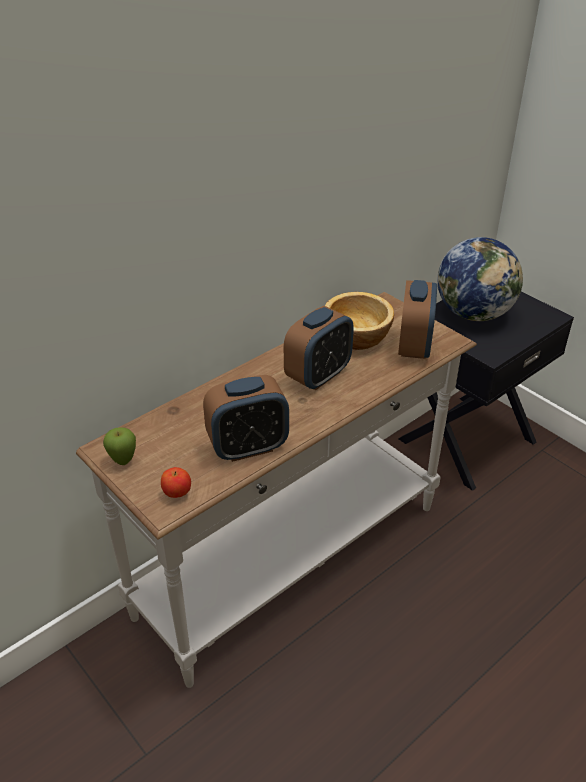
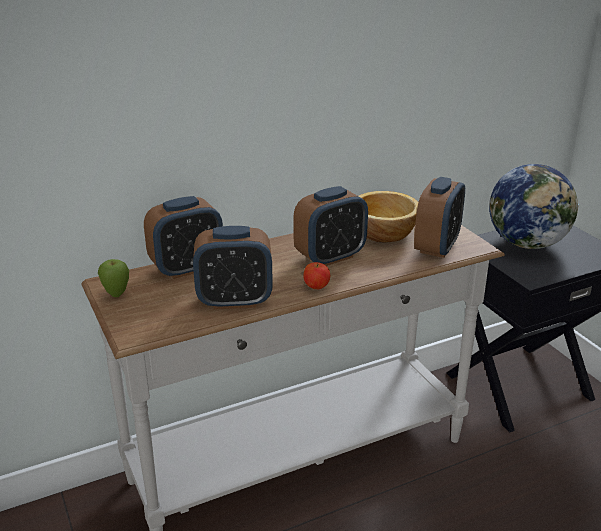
camera: 15 degrees right, 10 degrees down
(177, 493) = (150, 325): apple -> apple (316, 287)
(181, 414) = (187, 268): none -> alarm clock

